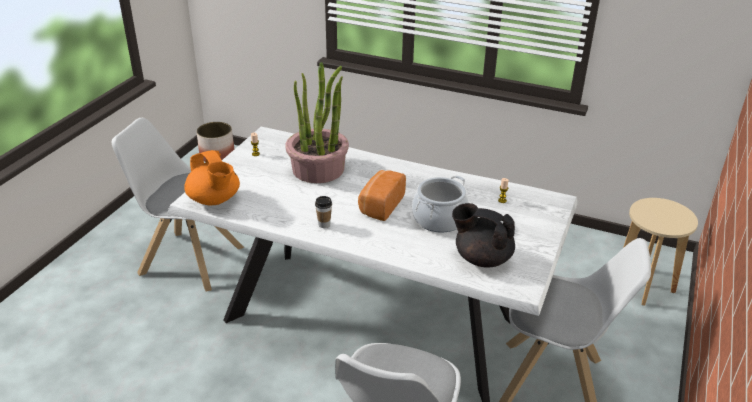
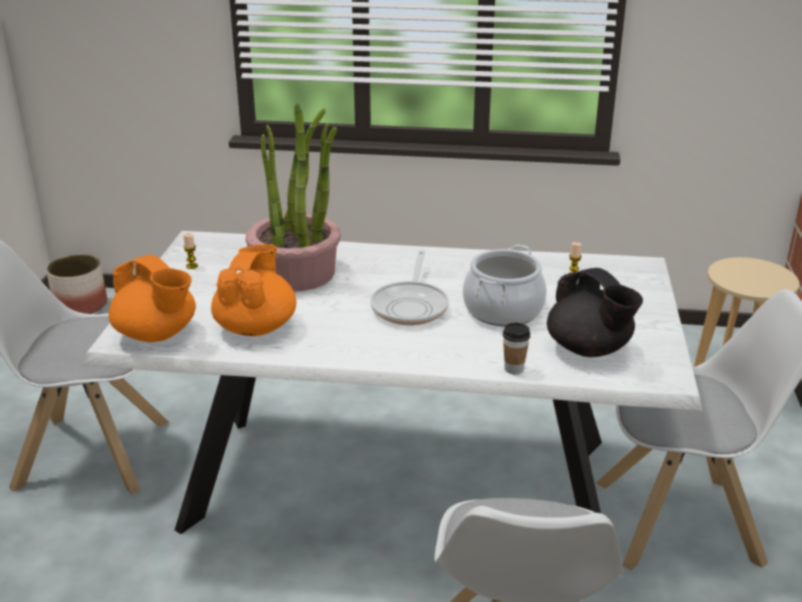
camera: 15 degrees left, 5 degrees down
(275, 205) = (256, 327): none -> orange teapot
(324, 224) = (343, 341): cup -> cup (514, 369)
(380, 205) = (411, 305): bread -> frying pan
(482, 258) = (589, 349): black teapot -> black teapot turned 135 degrees counterclockwise

